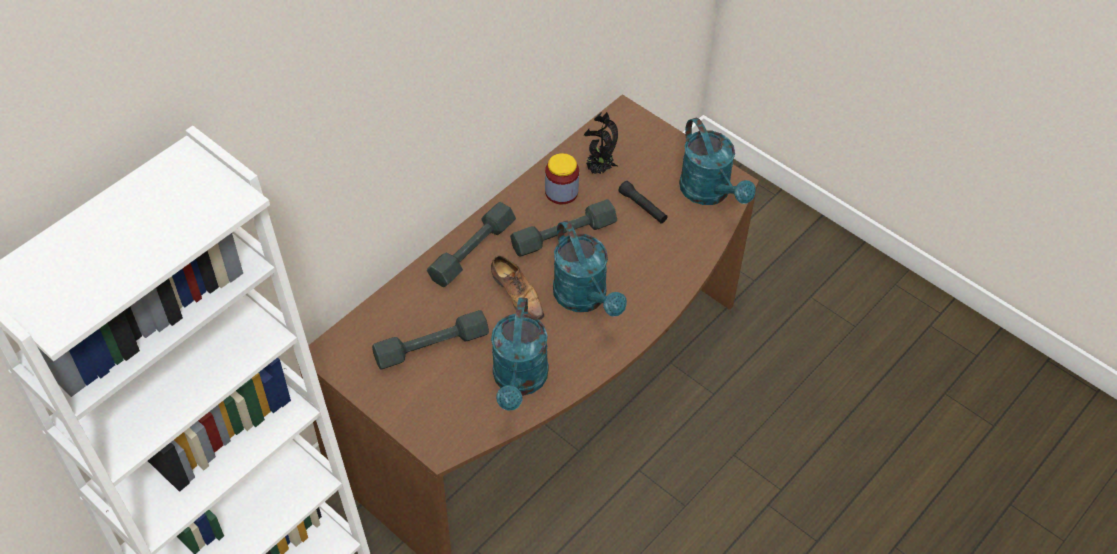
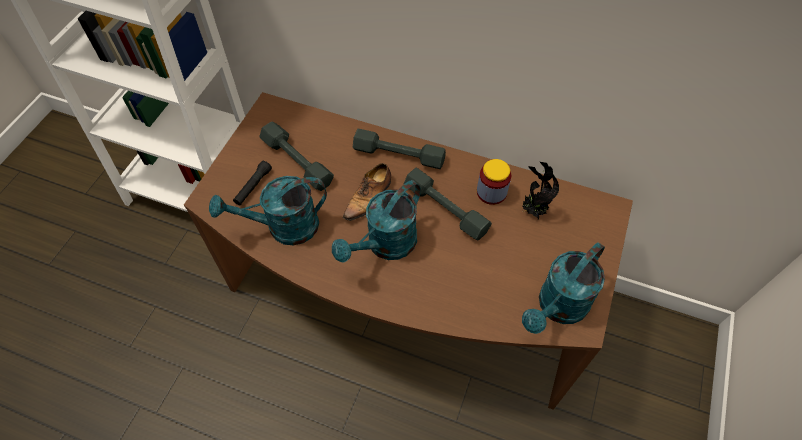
camera: 70 degrees right, 5 degrees up
(643, 207) = (509, 257): black flashlight -> black flashlight (253, 187)

